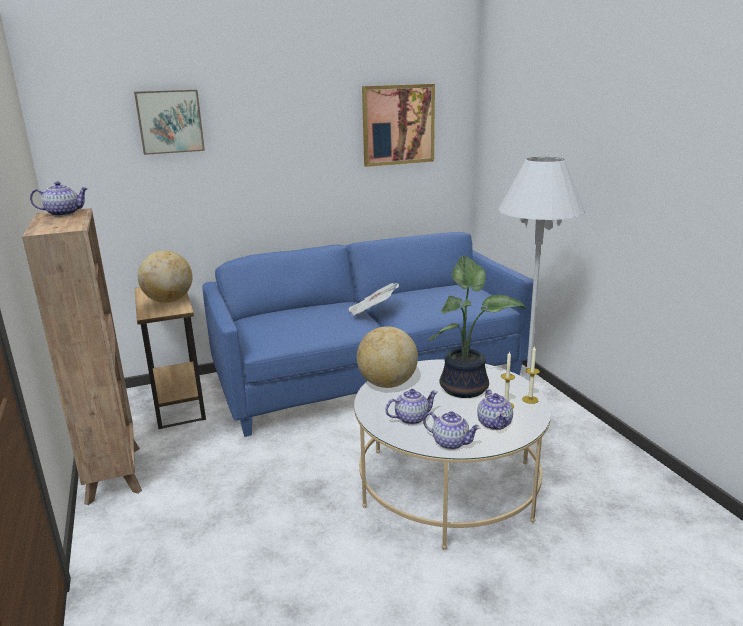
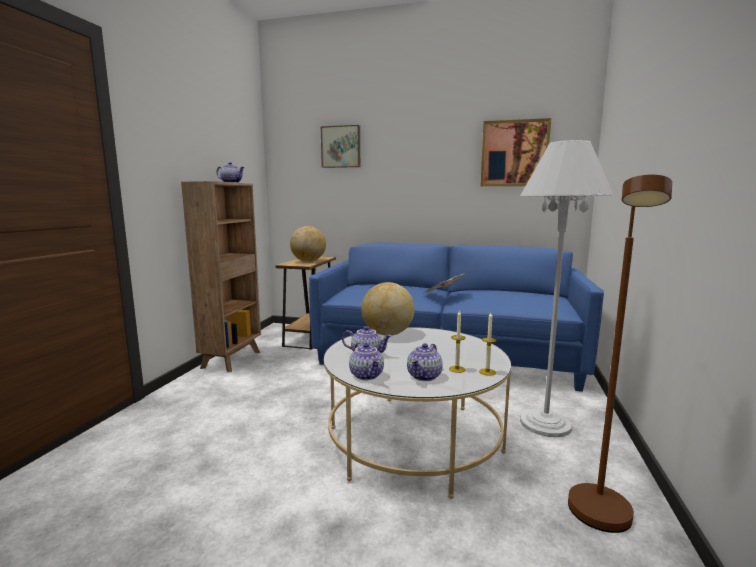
camera: 35 degrees right, 10 degrees down
(466, 387) = (444, 350): potted plant -> none
(631, 489) = (599, 522): none -> brown floor lamp

